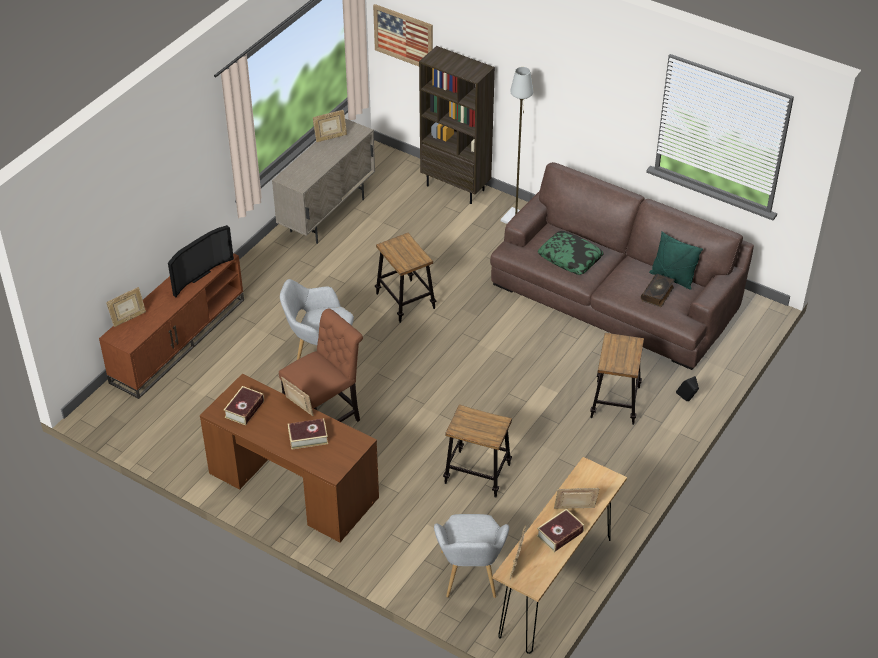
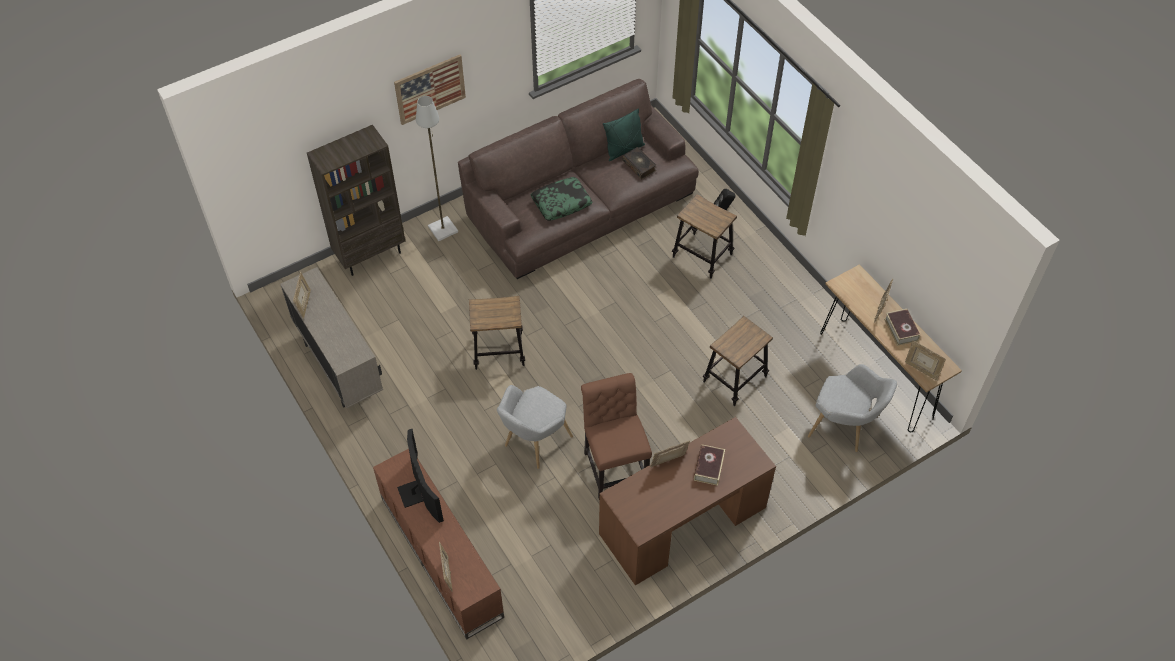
camera: 65 degrees left, 10 degrees up
(244, 409) = (648, 506): book -> none
(403, 37) = (262, 173): picture -> picture (430, 89)

